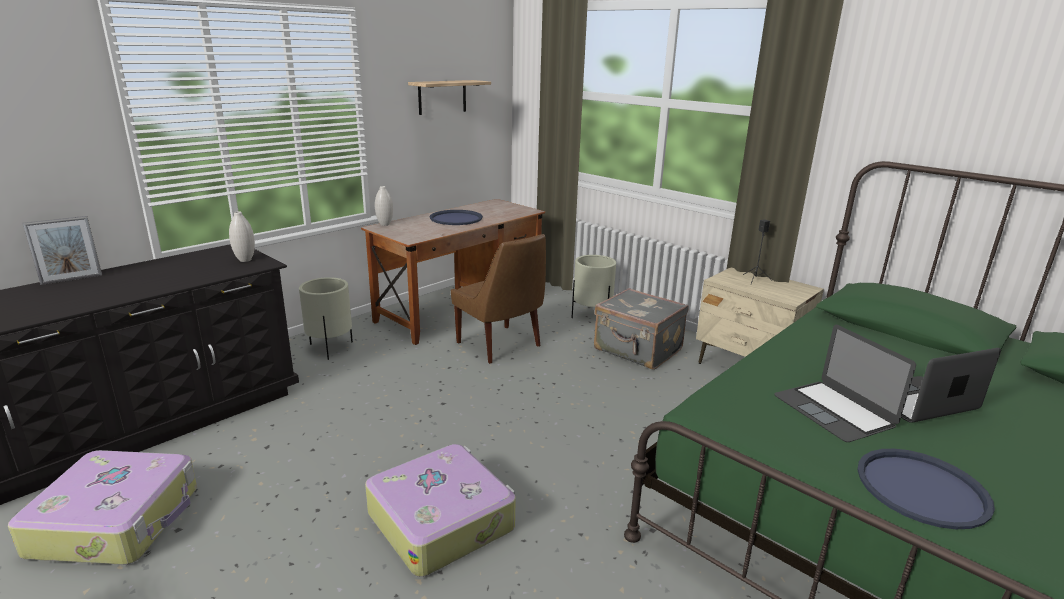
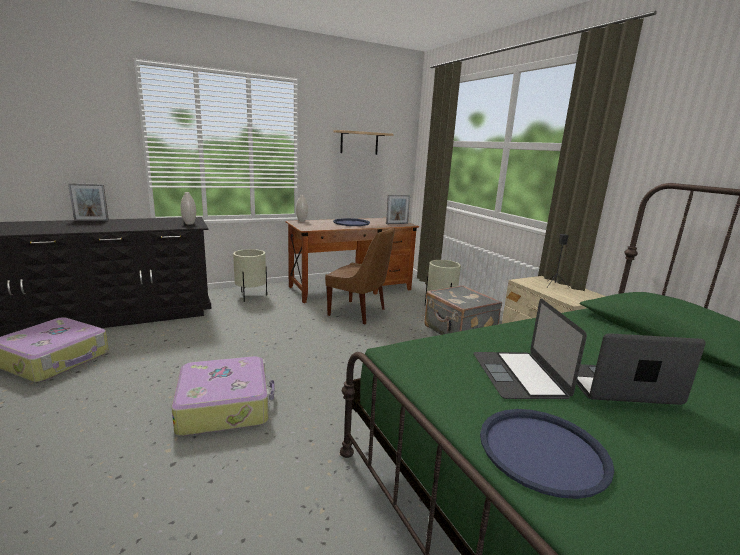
camera: 20 degrees right, 5 degrees down
(500, 345) = (359, 313): brown chair -> brown chair turned 45 degrees counterclockwise
(514, 211) = (397, 223): none -> picture frame

